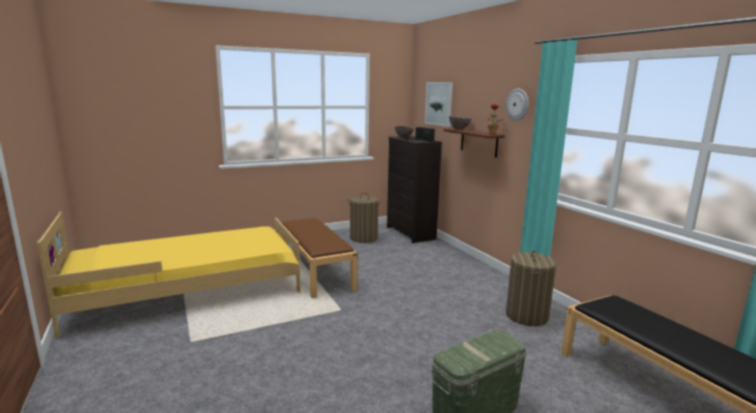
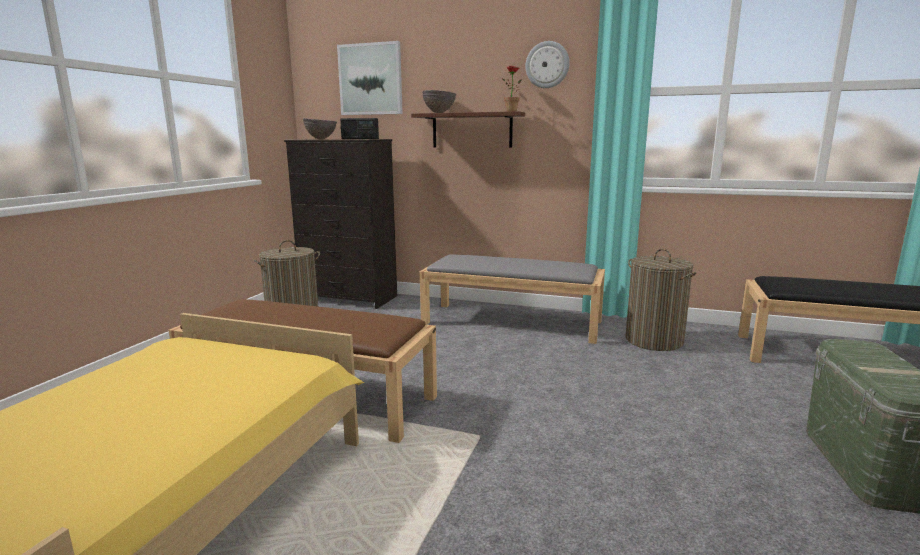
camera: 45 degrees left, 0 degrees up
(465, 274) = (512, 322): none -> grey bench

